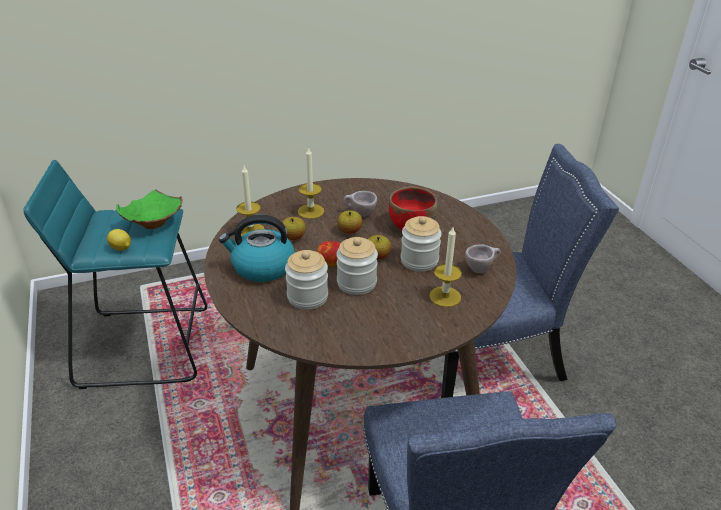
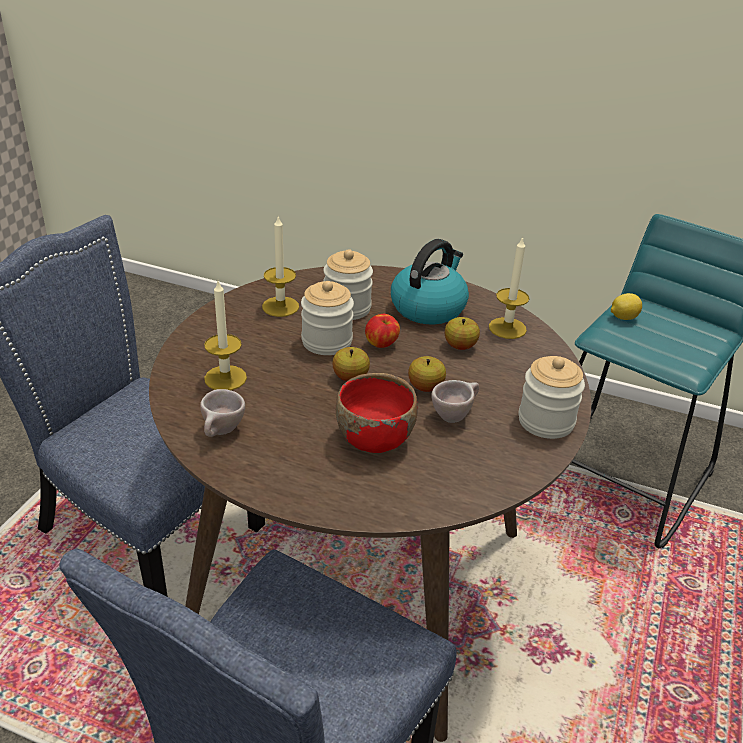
camera: 130 degrees right, 0 degrees up
(154, 224) = (662, 351): green bowl -> none
(311, 211) = (505, 383): candle -> candle (280, 306)
(419, 261) = (302, 400): jar -> jar (546, 421)

